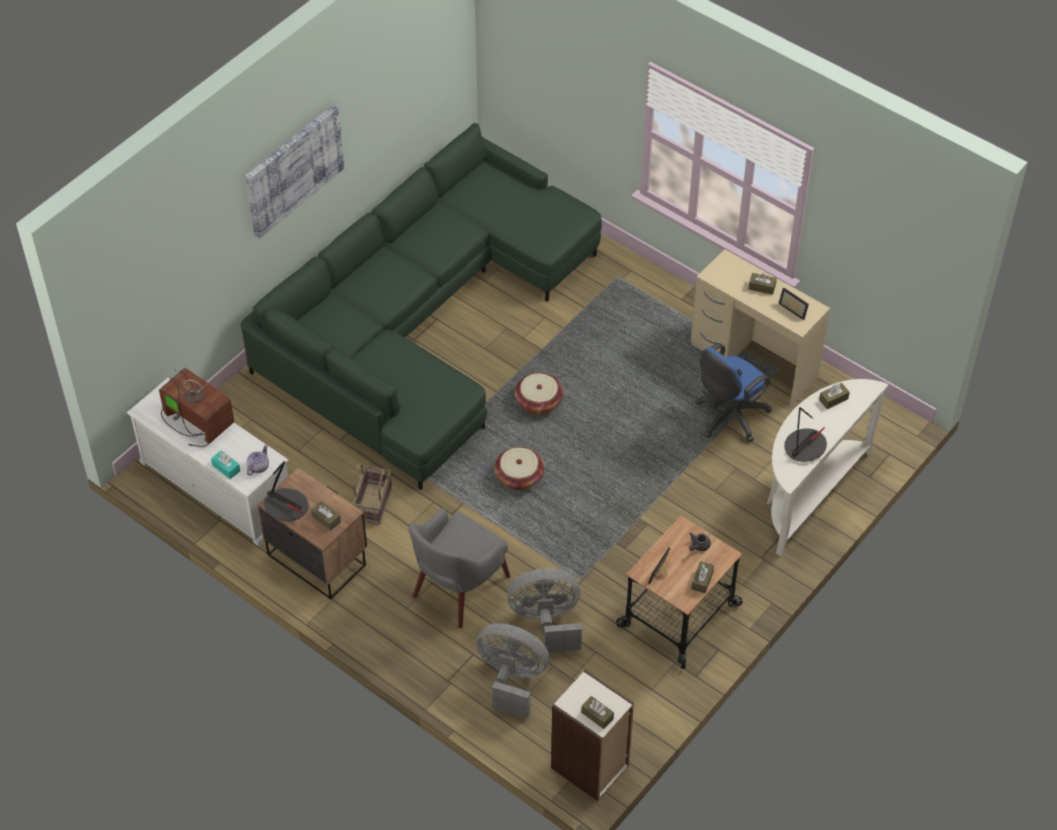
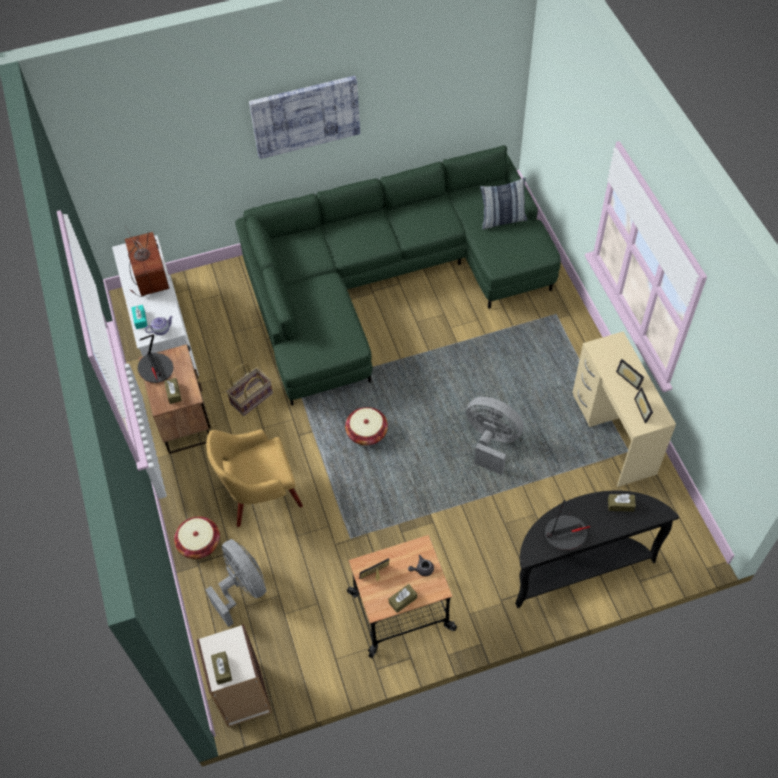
camera: 35 degrees right, 5 degrees up
(458, 588) = (260, 495): grey armchair -> yellow armchair
(516, 201) = (502, 220): none -> pillow
(538, 402) = (424, 382): basket -> basket (199, 543)
(547, 621) = (301, 557): grey fan -> grey fan (491, 442)
(728, 418) = (559, 470): blue office chair -> none
(762, 287) = (630, 378): brown tissue box -> picture frame
(808, 493) = (578, 567): white console table -> black console table

